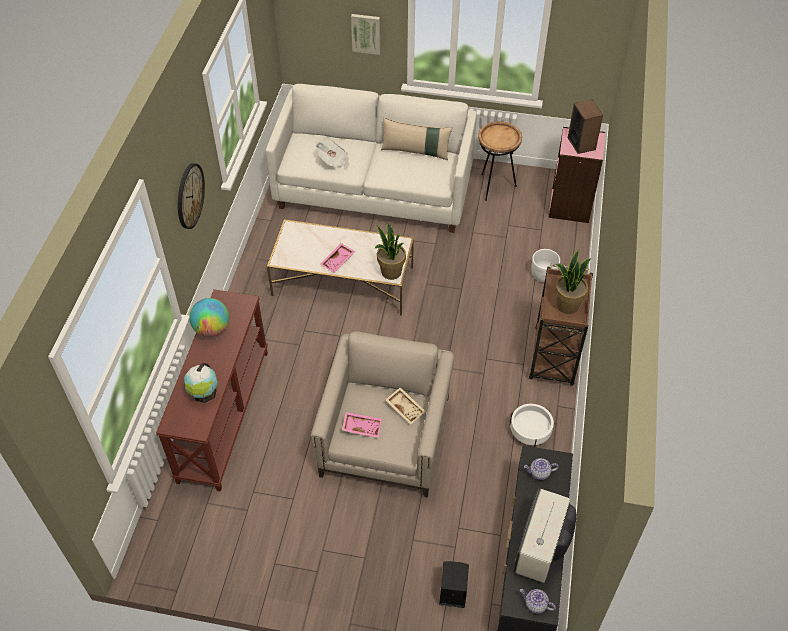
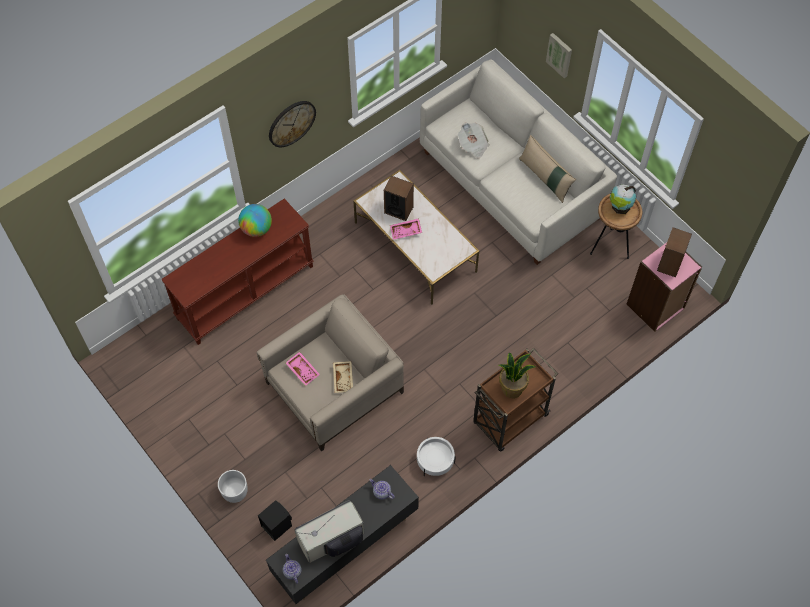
camera: 40 degrees right, 10 degrees up
(204, 394) = (211, 273): globe -> globe (620, 207)
(314, 249) = (398, 209): none -> speaker
(390, 272) = (434, 267): potted plant -> none
(543, 275) = (571, 349): white planter -> white planter (234, 492)

